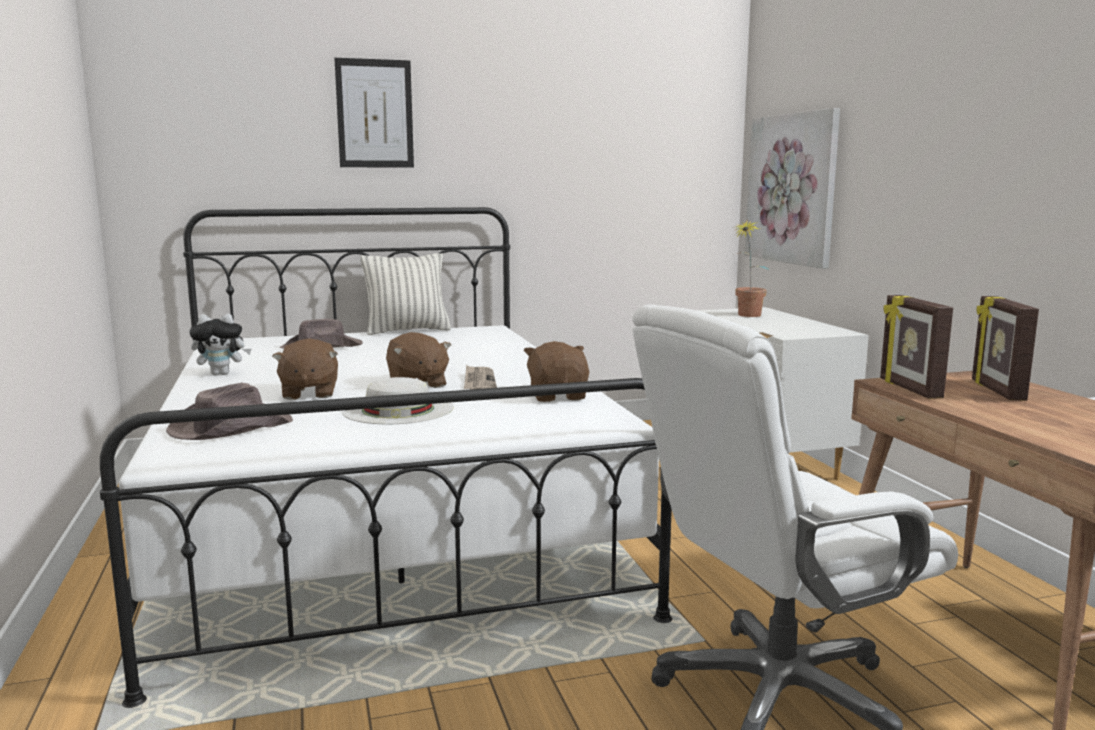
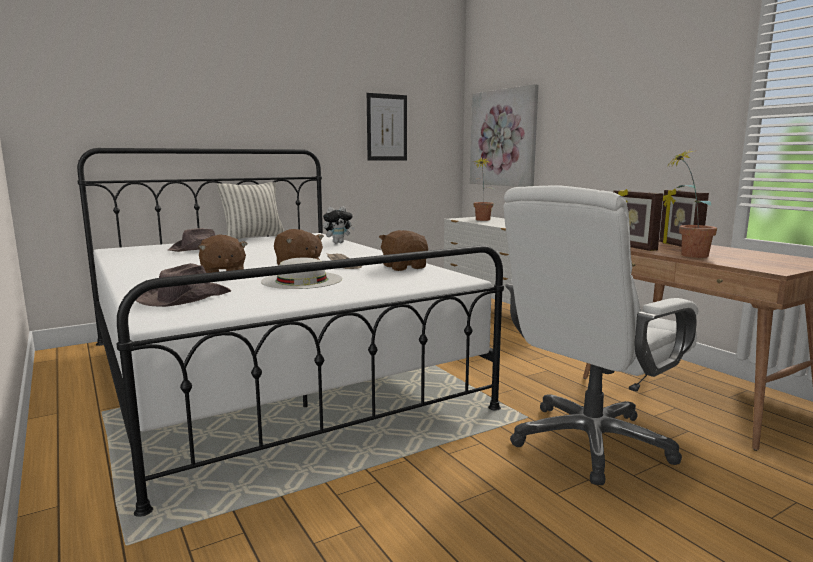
camera: 15 degrees left, 0 degrees up
(222, 374) = (138, 267): plush toy -> plush toy (338, 242)
(375, 114) = (223, 79): picture -> picture (387, 127)
(982, 412) = (686, 255): none -> potted plant

